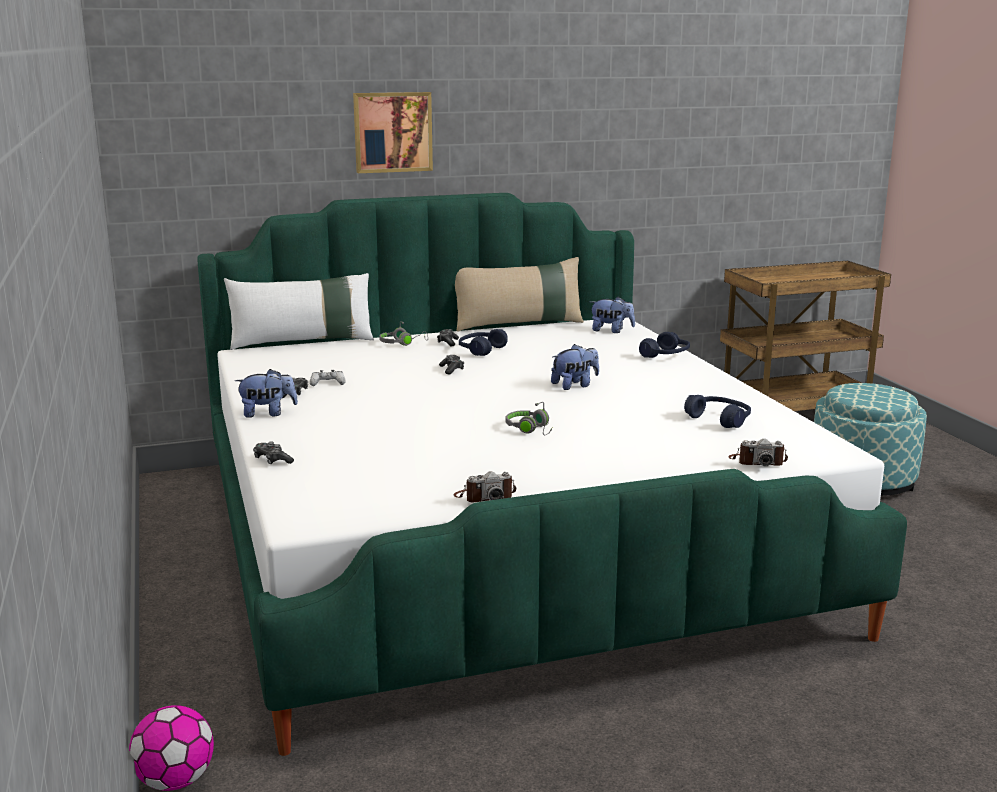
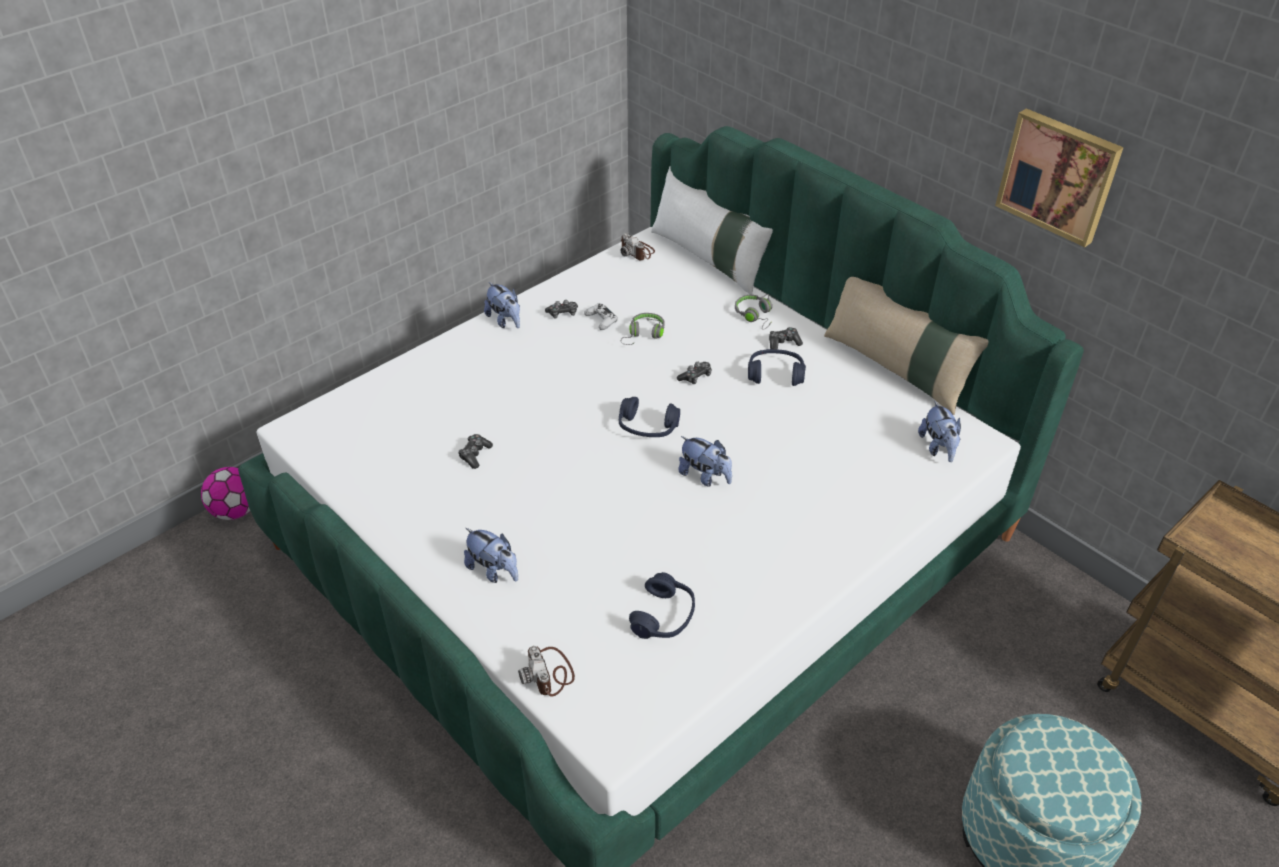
camera: 65 degrees right, 25 degrees up
(272, 460) = (404, 366): game controller -> game controller (475, 455)
(392, 132) = (853, 90): picture -> picture (1059, 175)
(485, 497) = (380, 506): camera -> camera (637, 251)
(531, 429) = (553, 485): grey headphones -> grey headphones (643, 335)
(620, 464) = (494, 570): none -> plush toy
(666, 355) = (872, 519): blue headphones -> blue headphones (647, 427)

